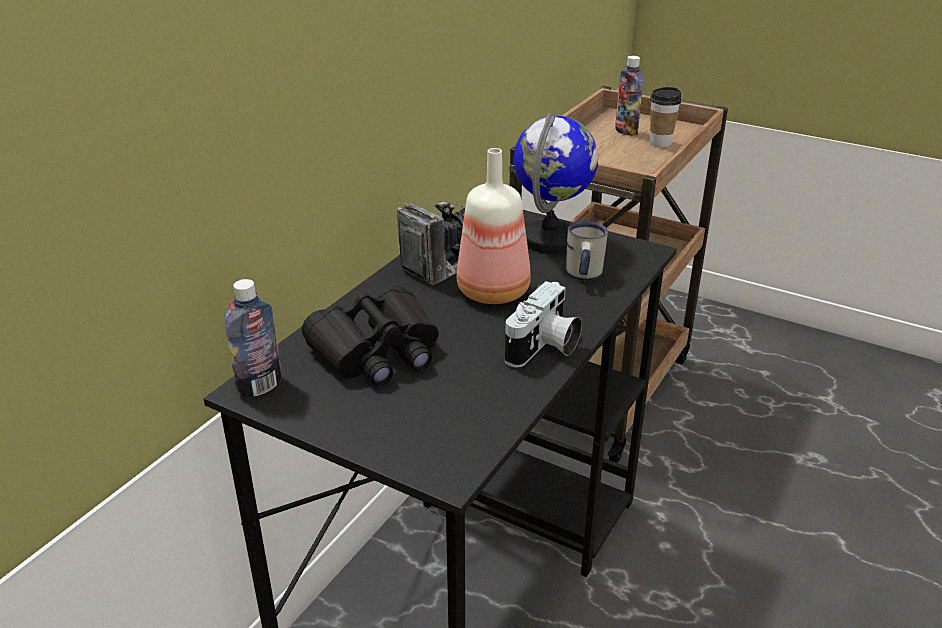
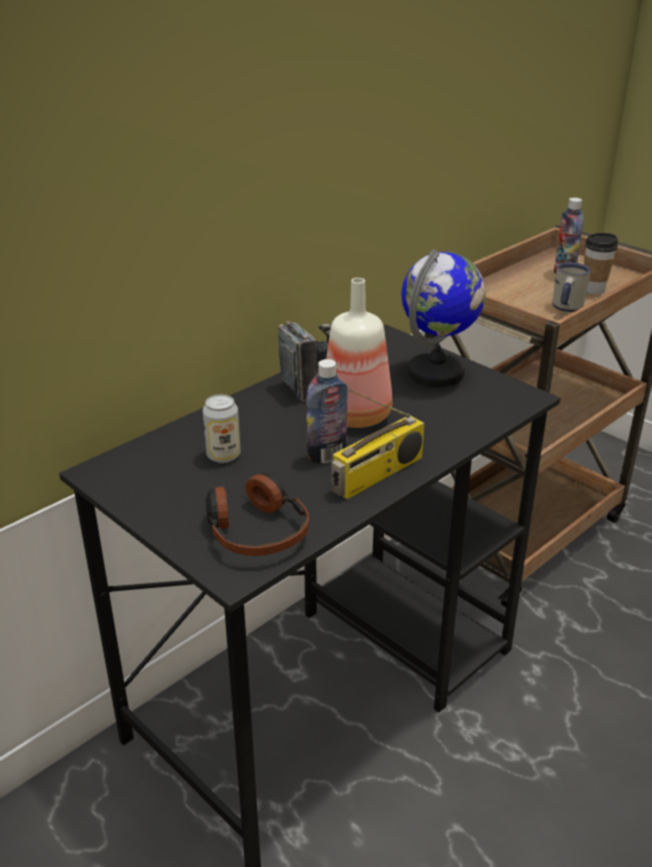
camera: 15 degrees right, 0 degrees up
(260, 386) = (109, 470): bottle -> bottle (327, 456)
(377, 352) = (223, 455): black binoculars -> can
(448, 423) = (255, 529): none -> headphones
(544, 348) = (377, 475): camera -> radio
(583, 276) = (450, 412): white mug -> white mug (565, 308)

